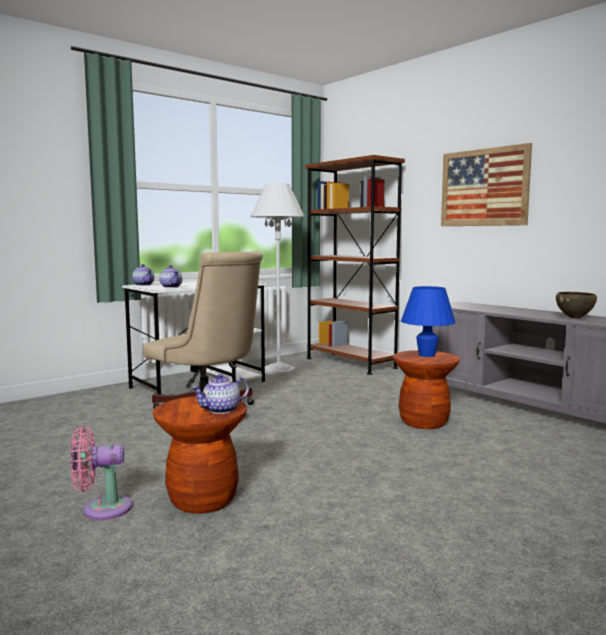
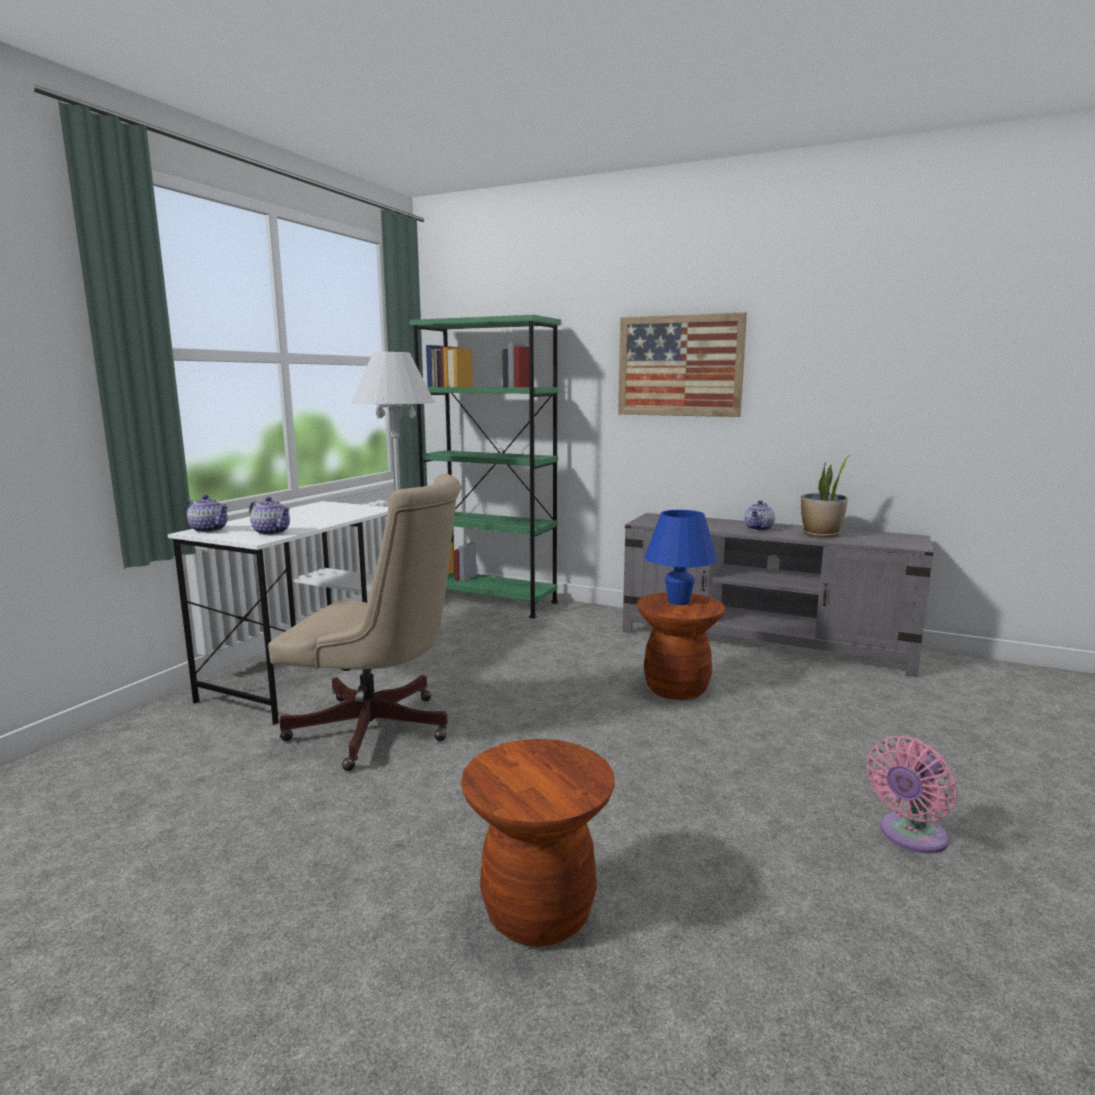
camera: 25 degrees left, 5 degrees up
(102, 509) = (395, 987): pink fan -> pink fan (910, 836)
(221, 410) = (576, 773): teapot -> teapot (759, 529)
(350, 363) = (490, 601): brown bookcase -> green bookcase
(575, 318) = (821, 534): brown bowl -> potted plant

